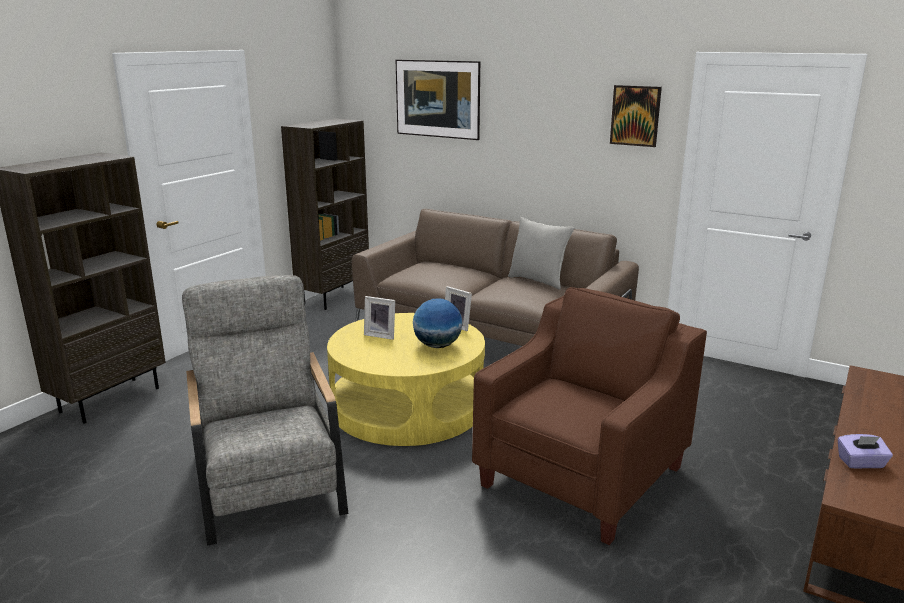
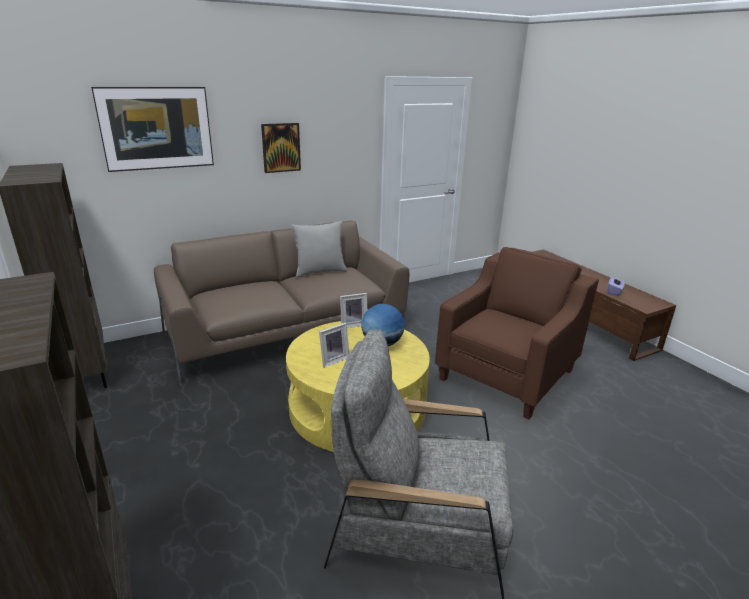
camera: 60 degrees left, 5 degrees up
(583, 477) = (507, 375): brown armchair -> brown armchair turned 60 degrees clockwise
(635, 115) = (349, 127): picture -> picture (281, 147)

